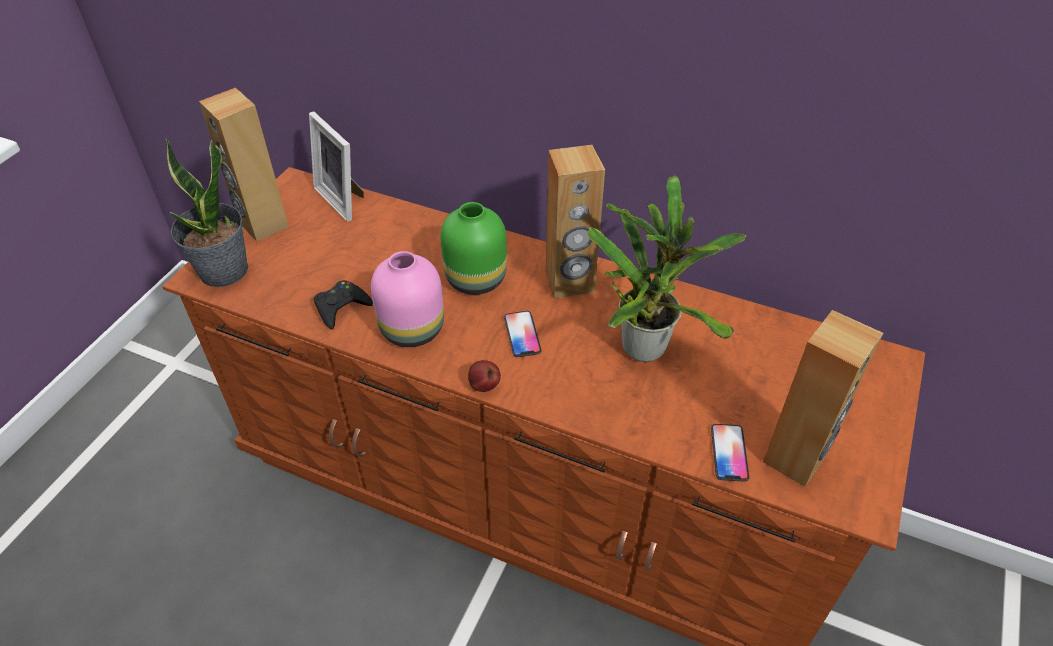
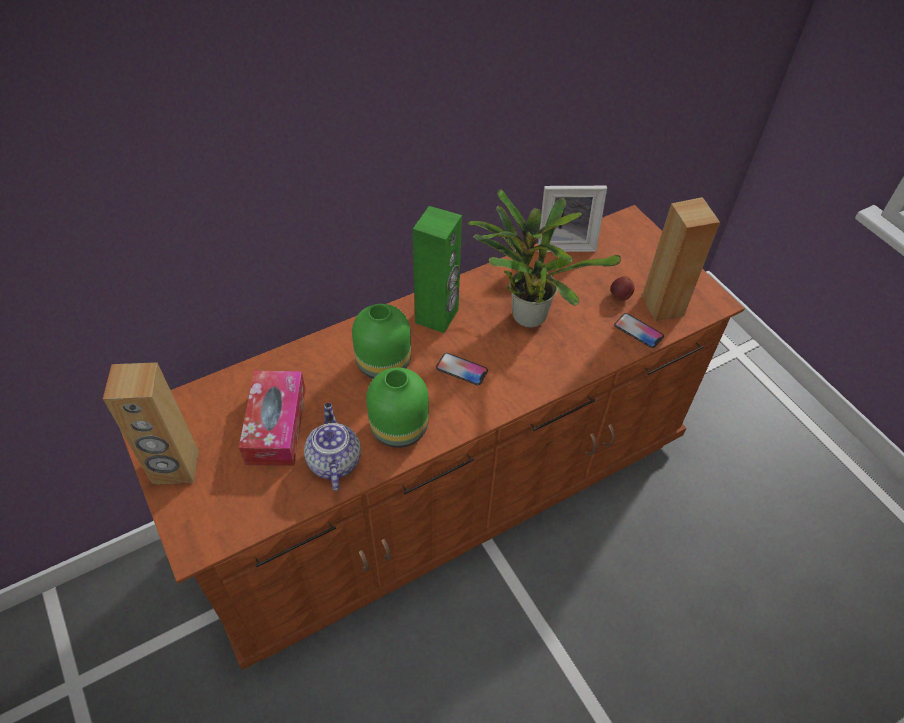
camera: 55 degrees left, 5 degrees up
(223, 271) = (207, 524): potted plant -> none
(341, 307) = (334, 461): black game controller -> teapot
(344, 199) = (204, 395): picture frame -> picture frame (565, 243)
(348, 253) = (276, 425): none -> tissue box
(413, 328) = (398, 427): pink vase -> green vase
(484, 386) = (489, 417): apple -> apple (620, 296)
(570, 283) = (437, 316): brown speaker -> green speaker

